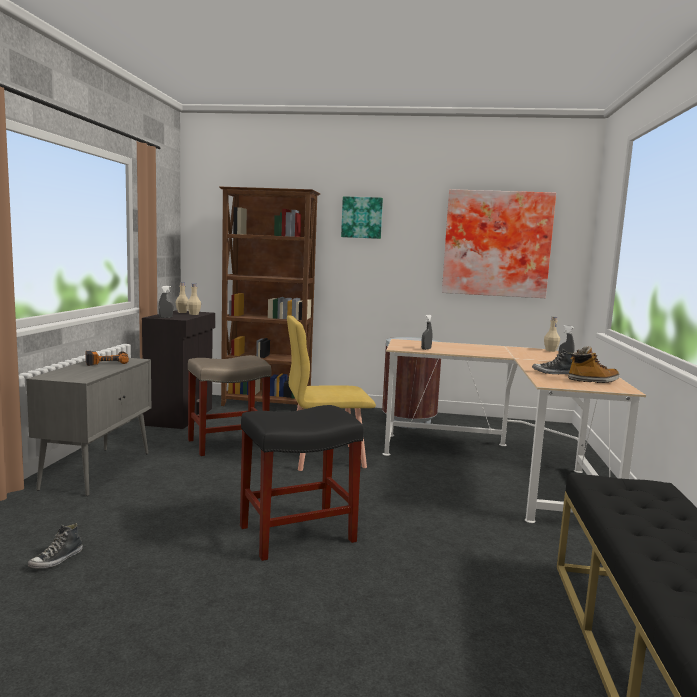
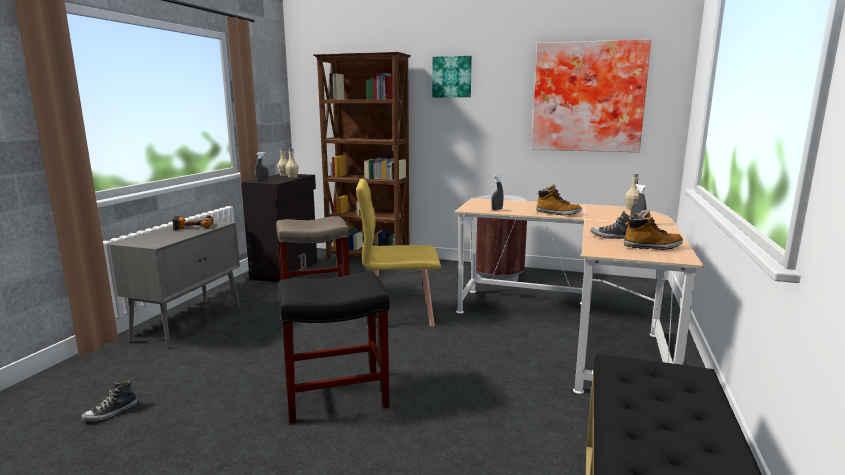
camera: 10 degrees right, 5 degrees up
(486, 353) = (557, 213): none -> boot

